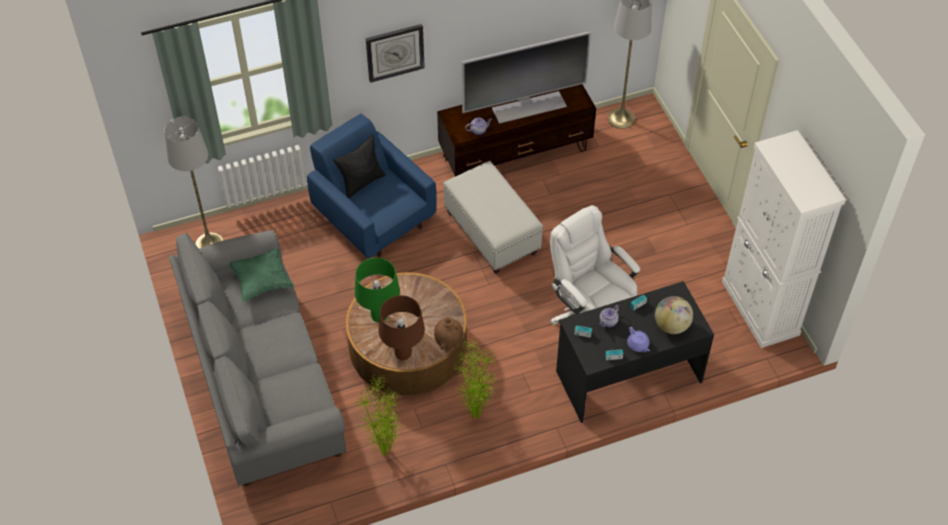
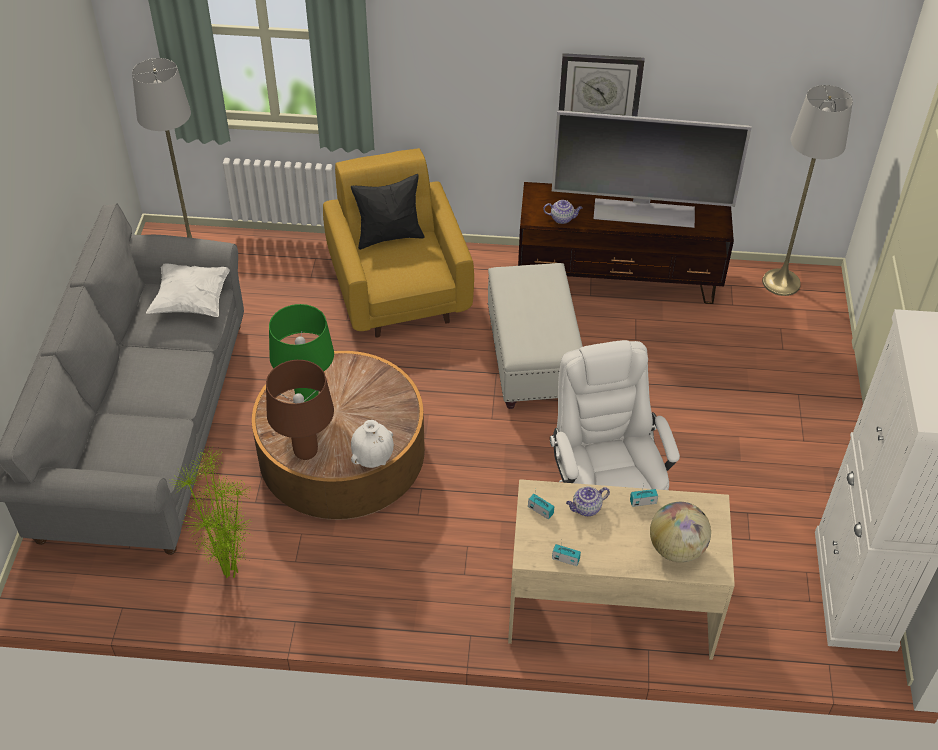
camera: 25 degrees right, 5 degrees down
(262, 281) = (192, 301): green pillow -> white pillow
(373, 216) = (399, 289): blue armchair -> yellow armchair
(395, 52) = (473, 70): wall clock -> wall clock (600, 89)
(448, 342) = (373, 459): brown vase -> white vase
(474, 415) = (372, 573): potted plant -> none
(628, 376) = (610, 606): black desk -> beige desk
(638, 345) = (611, 556): purple teapot -> none

